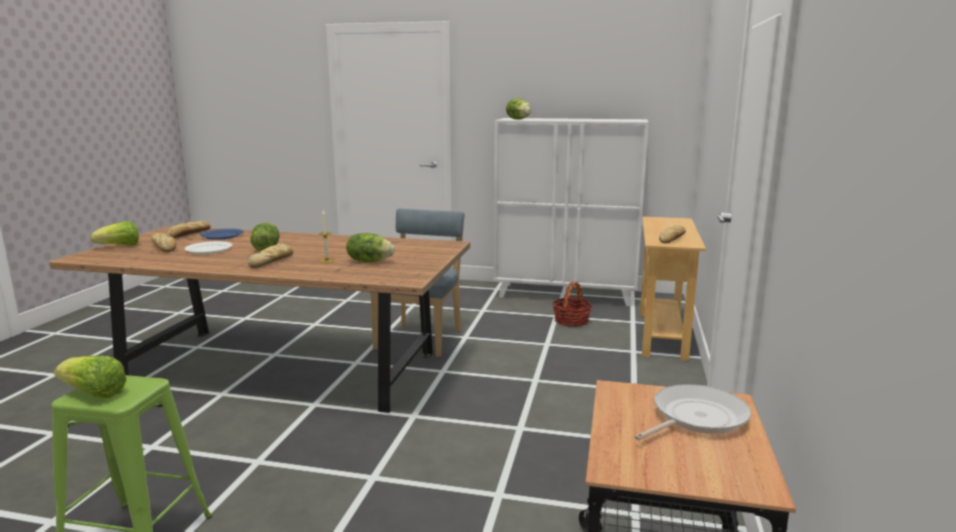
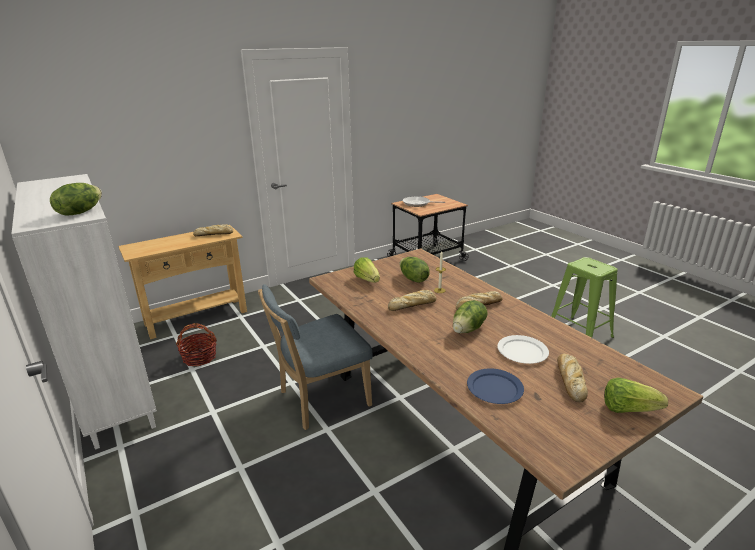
camera: 135 degrees left, 10 degrees up
(93, 394) = (600, 266): lettuce -> lettuce (367, 280)
(189, 234) = (534, 417): bread -> bread (413, 304)

